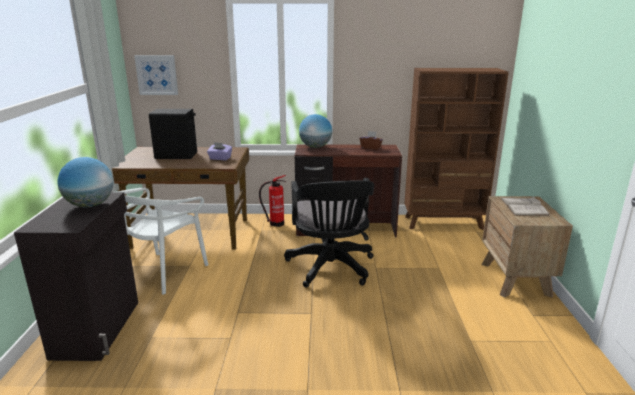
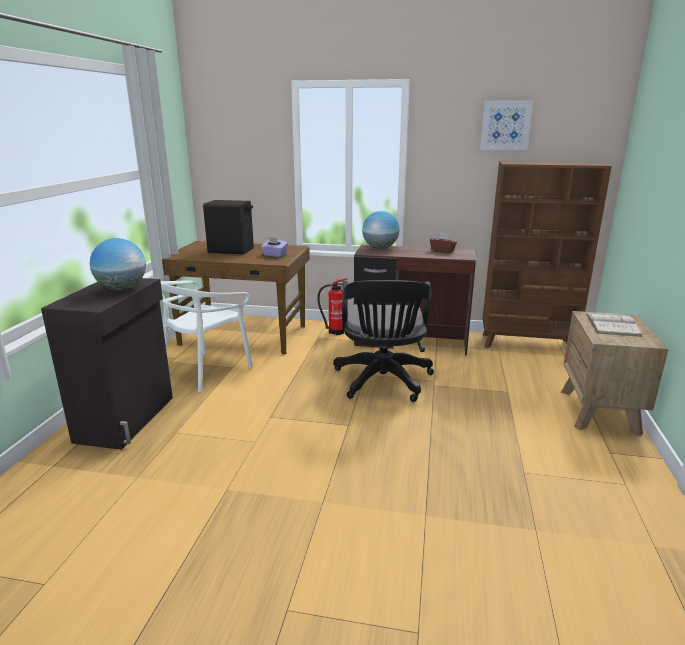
camera: 10 degrees right, 0 degrees up
(157, 75) = (219, 165): picture -> picture (505, 125)

